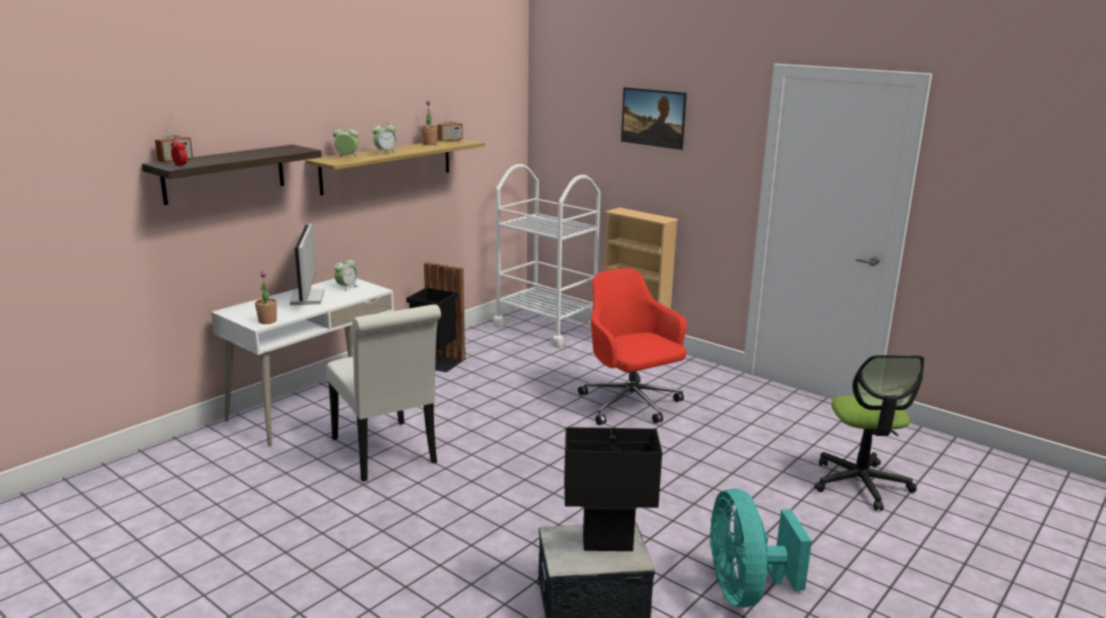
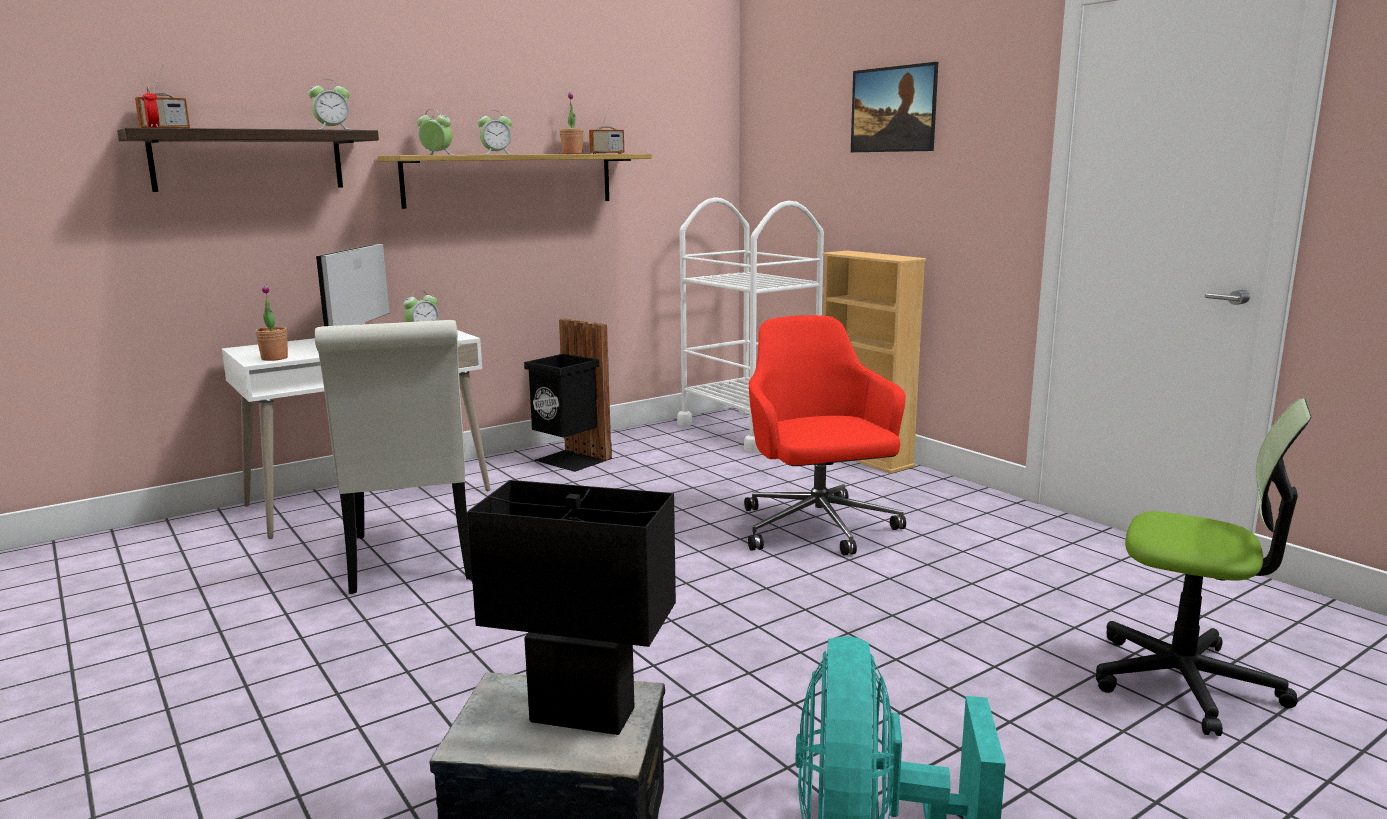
camera: 15 degrees right, 5 degrees down
(289, 151) = (332, 129): none -> alarm clock
(860, 484) = (1185, 682): office chair -> office chair turned 75 degrees counterclockwise

